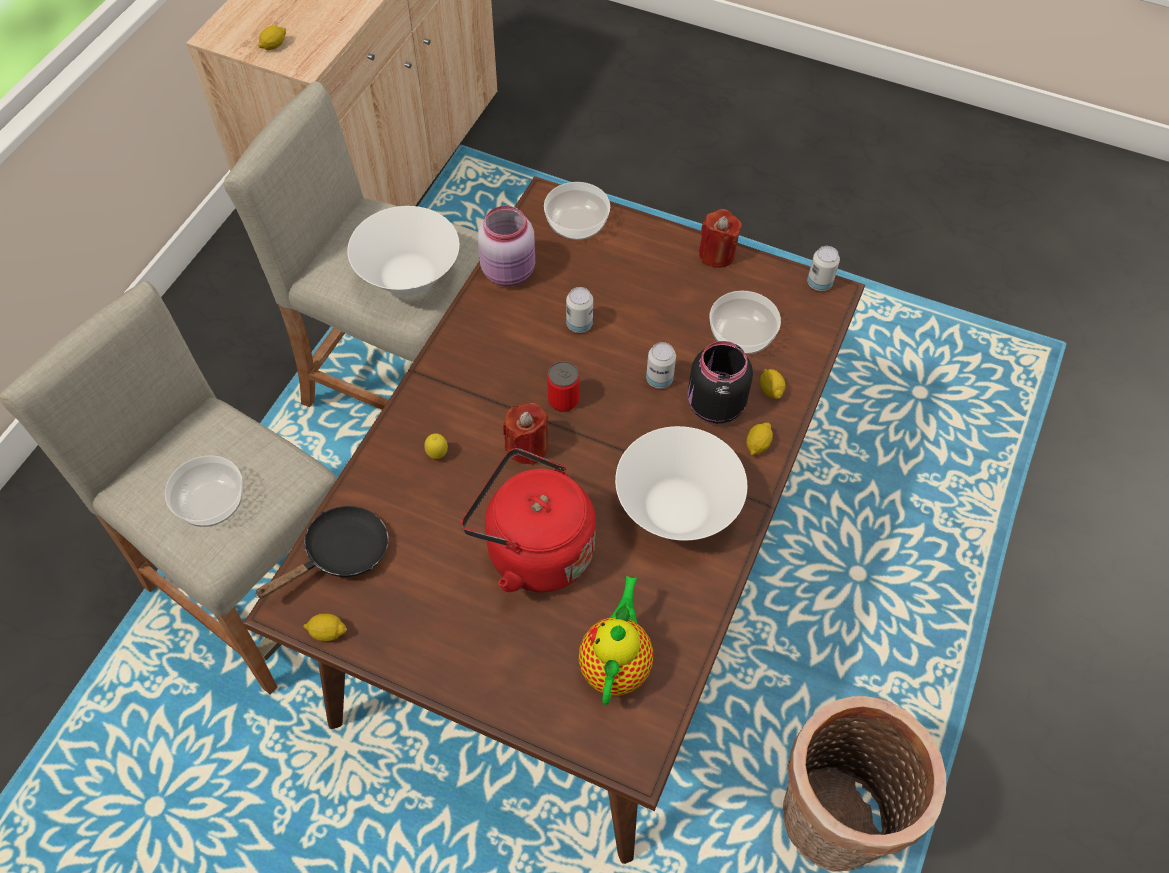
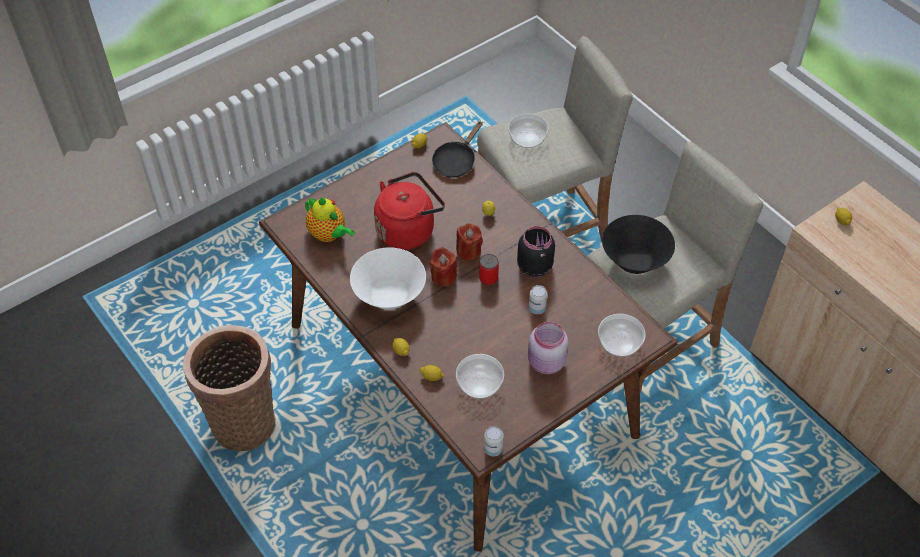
camera: 120 degrees right, 5 degrees down
(340, 554) = (456, 161): black frying pan -> black frying pan turned 45 degrees clockwise
(409, 277) = (635, 261): white bowl -> black bowl
(510, 272) = (597, 293): pink jar -> pink jar (545, 363)
(659, 379) = (474, 327): can -> none
(713, 406) = (439, 344): black jar -> black jar (535, 266)
(717, 254) = (551, 405): red candle -> red candle (443, 277)

